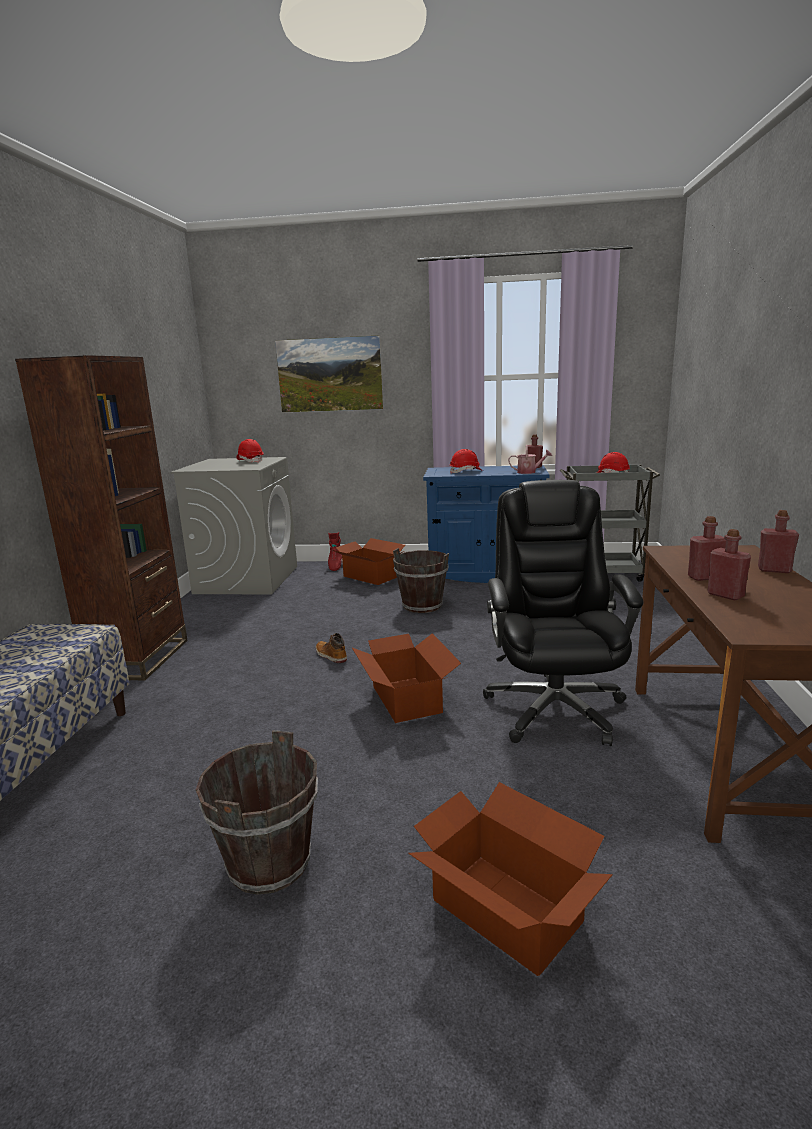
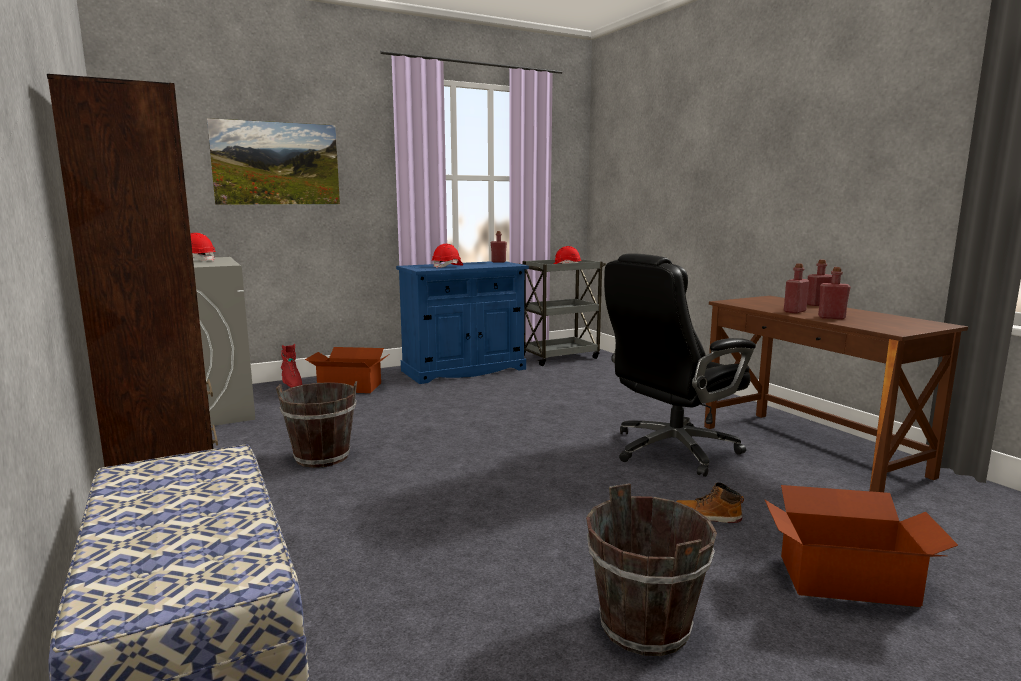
camera: 35 degrees left, 5 degrees down
(330, 656) = (421, 458): boot -> boot (707, 517)
(405, 700) = (551, 474): cardboard box -> none
(422, 605) = (445, 402): brown bucket -> brown bucket (322, 457)
(529, 472) = (507, 264): watering can -> none
(554, 708) = (671, 450): black office chair -> black office chair turned 90 degrees counterclockwise

